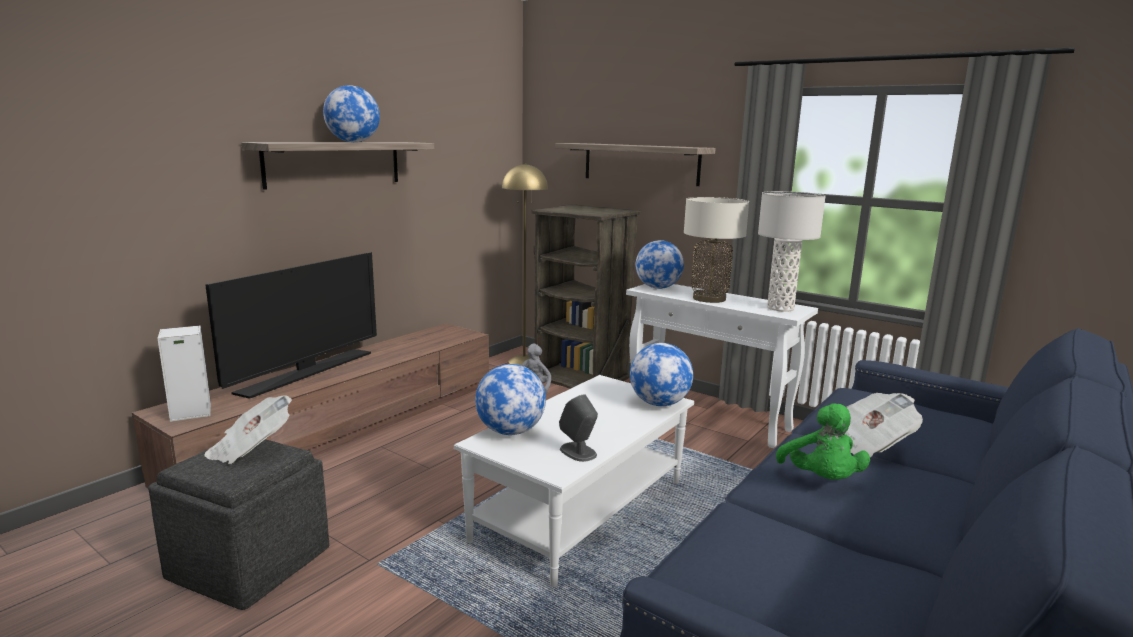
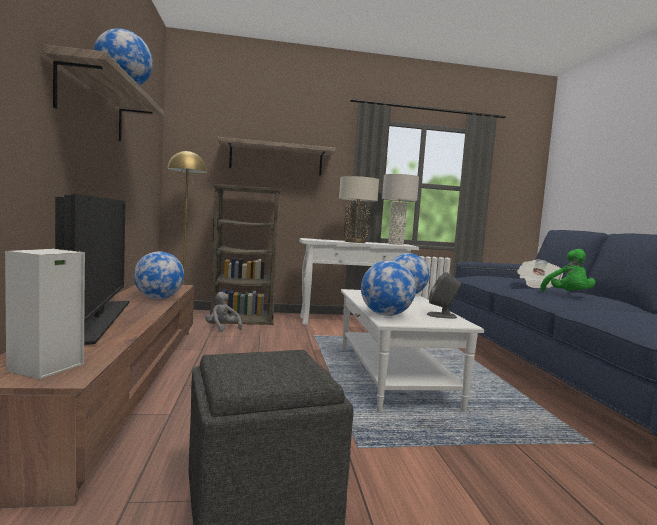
camera: 45 degrees left, 10 degrees down
(251, 449) = (257, 359): newspaper -> none
(658, 288) = (315, 239): globe -> globe (158, 298)
(821, 479) = (568, 295): green plush toy -> green plush toy turned 45 degrees clockwise

